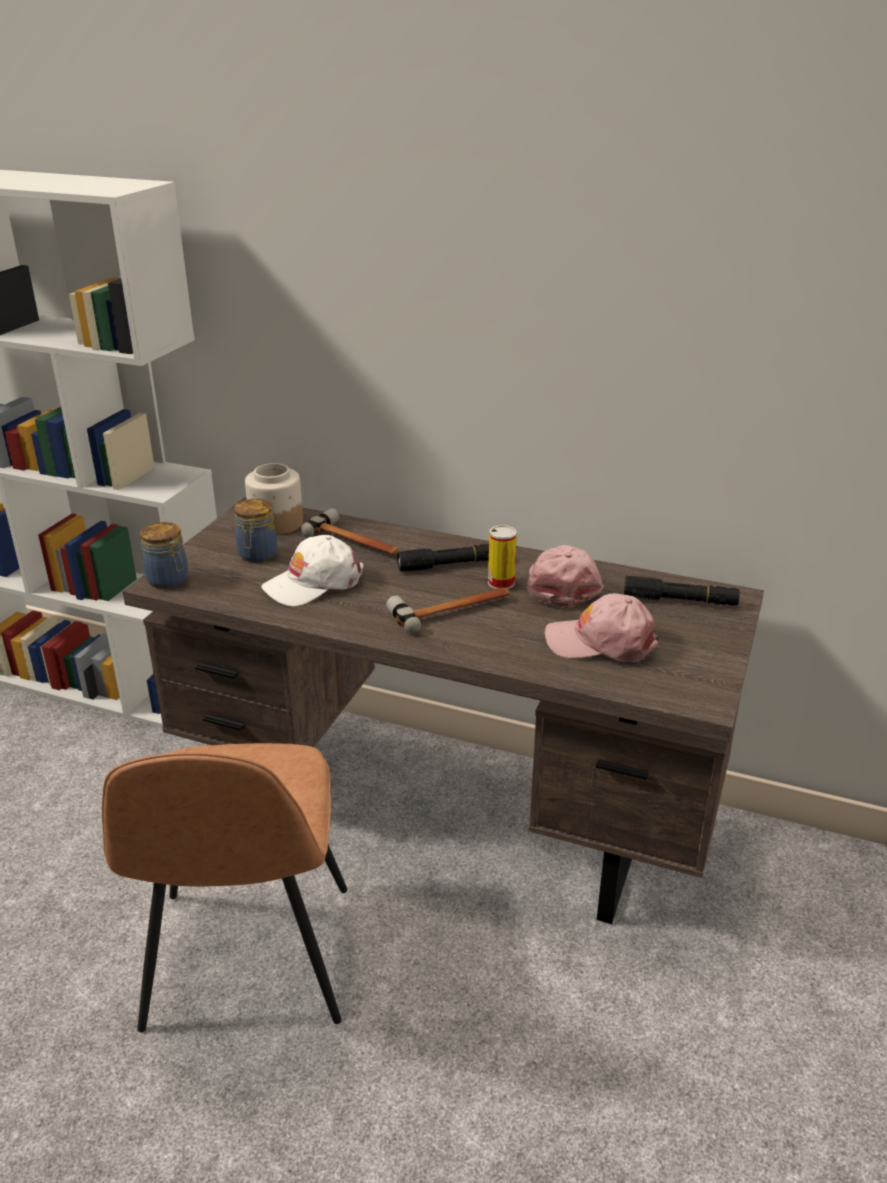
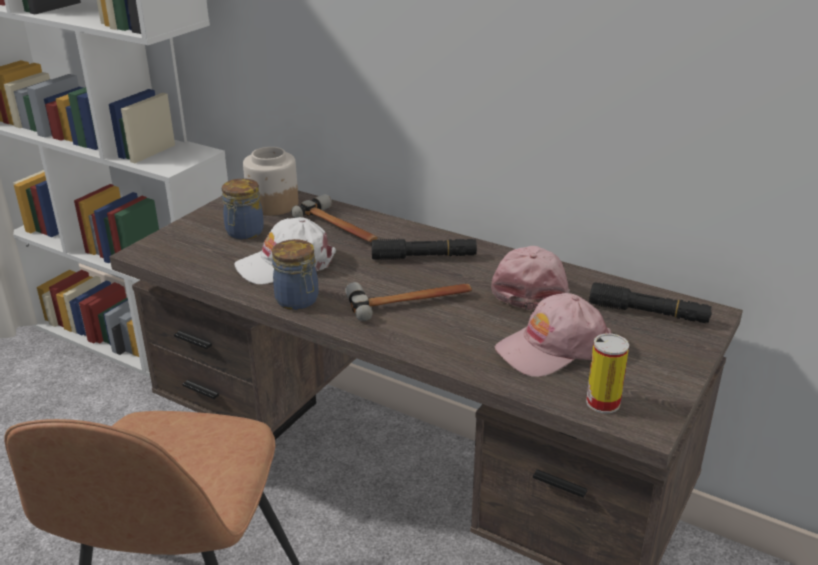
camera: 10 degrees right, 0 degrees up
(169, 580) = (154, 250): jar -> jar (298, 301)
(501, 583) = (468, 279): can -> can (603, 403)
(601, 642) = (552, 348): pink cap -> pink cap turned 45 degrees counterclockwise

